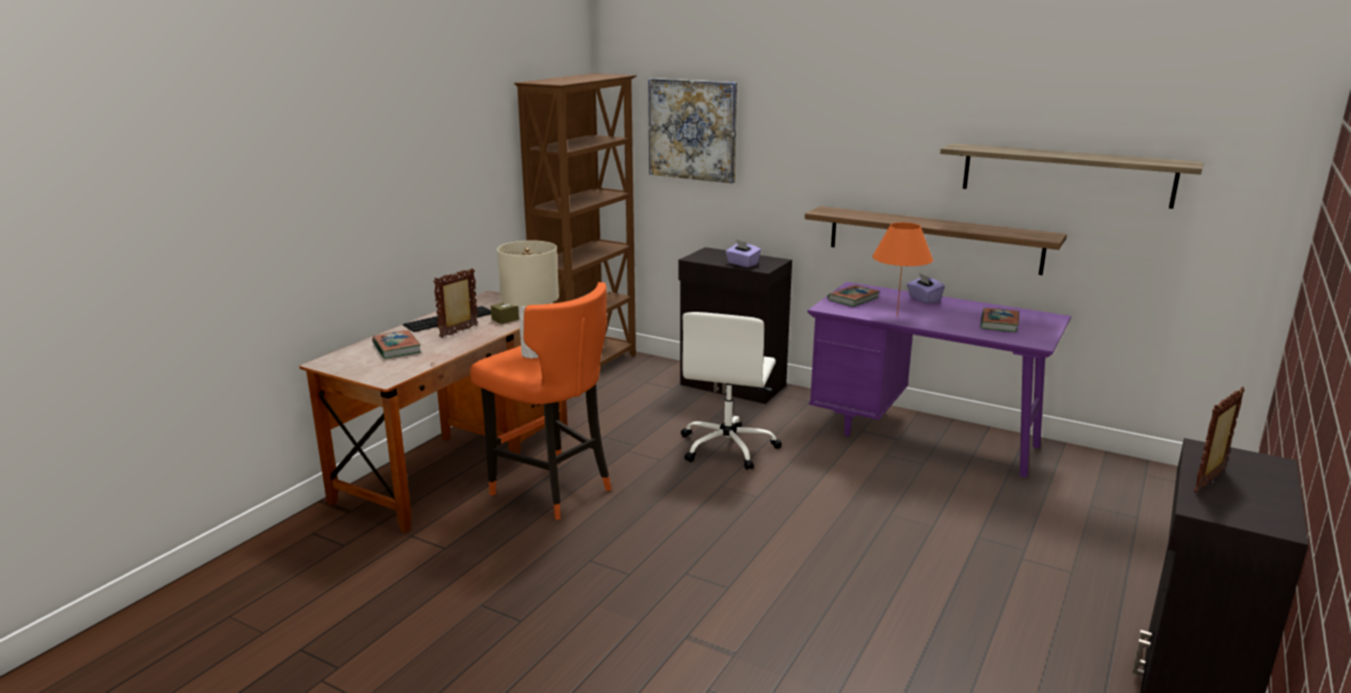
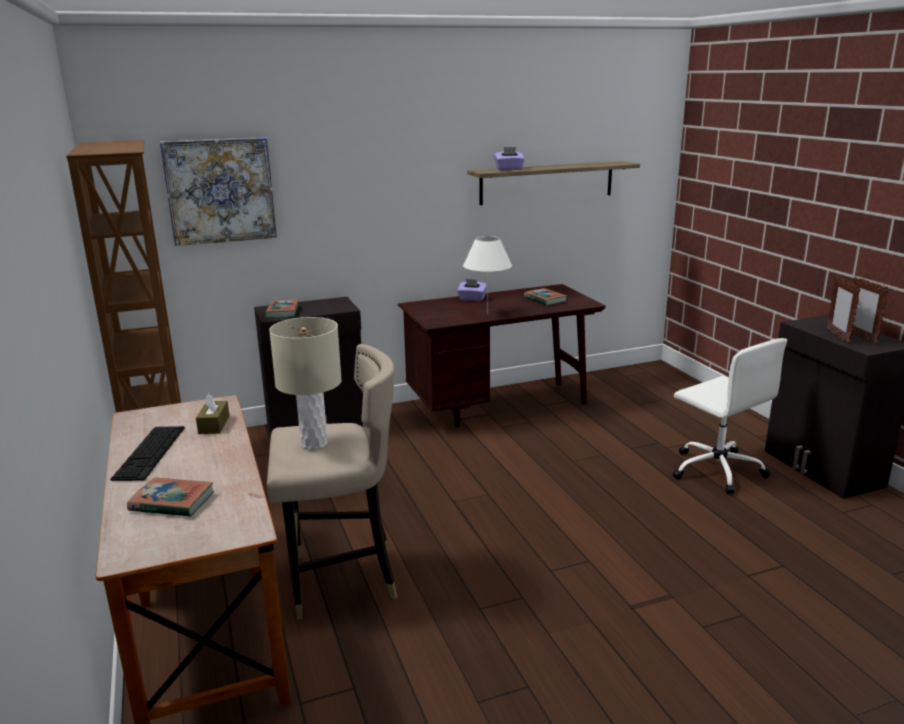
camera: 50 degrees left, 0 degrees up
(459, 331) = (196, 457): picture frame -> picture frame (860, 337)
(551, 489) = (341, 580): orange stool -> beige stool
(728, 447) = (403, 472): white office chair -> white office chair (716, 469)
(742, 264) = (322, 310): purple tissue box -> purple tissue box (509, 169)
(853, 299) = (434, 312): book -> book (282, 312)
(896, 316) = (487, 314): orange table lamp -> white table lamp
(925, 437) = (499, 405): purple desk -> brown desk
(933, 239) = (462, 250): shelf -> none

